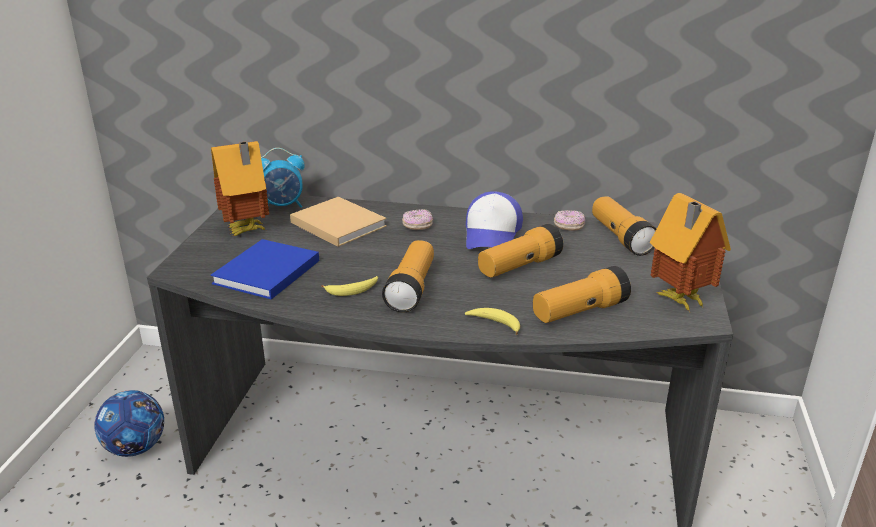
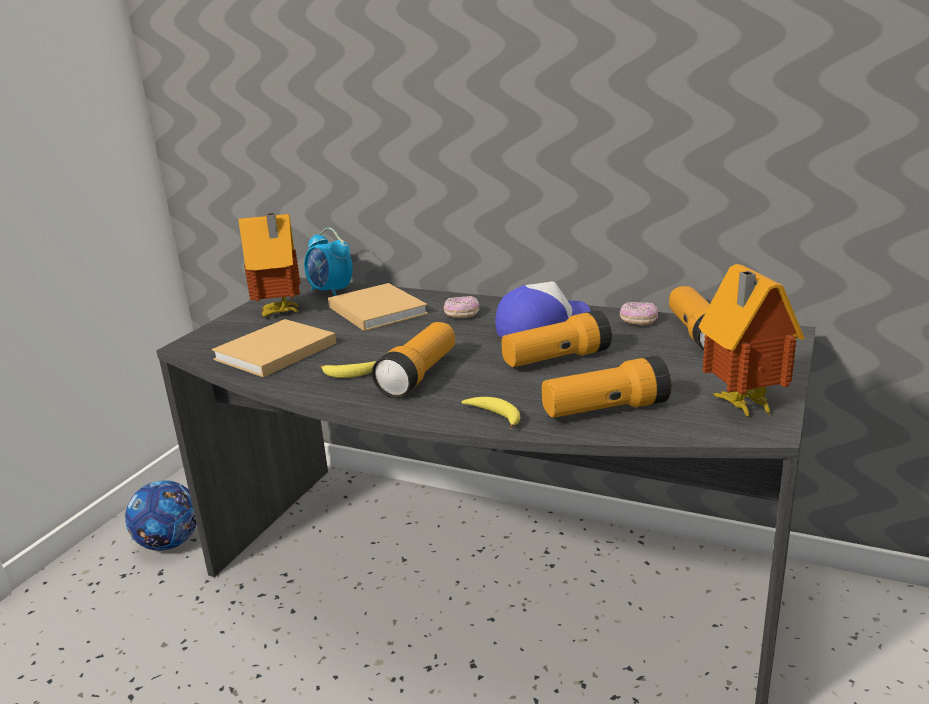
camera: 15 degrees right, 5 degrees down
(265, 273) = (273, 352): blue book -> beige book
(283, 206) = (331, 292): alarm clock -> alarm clock turned 45 degrees clockwise
(492, 234) = (542, 326): cap -> cap turned 150 degrees counterclockwise

